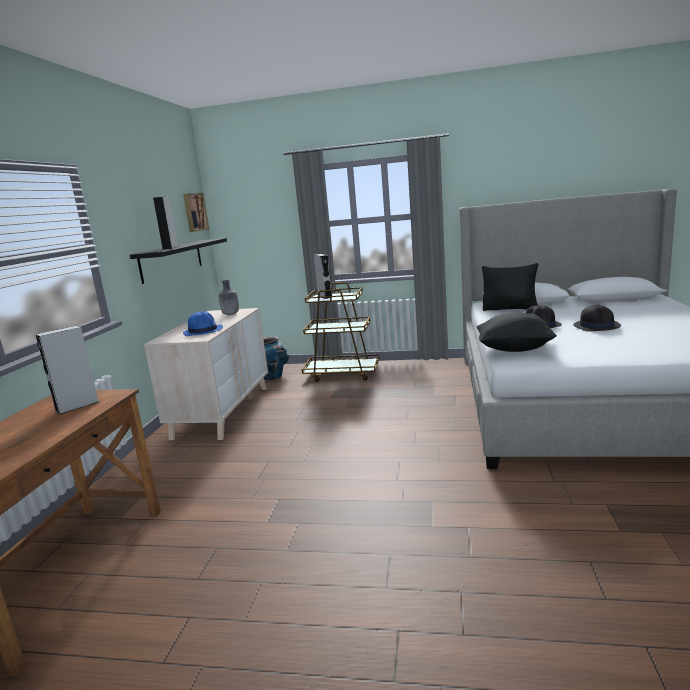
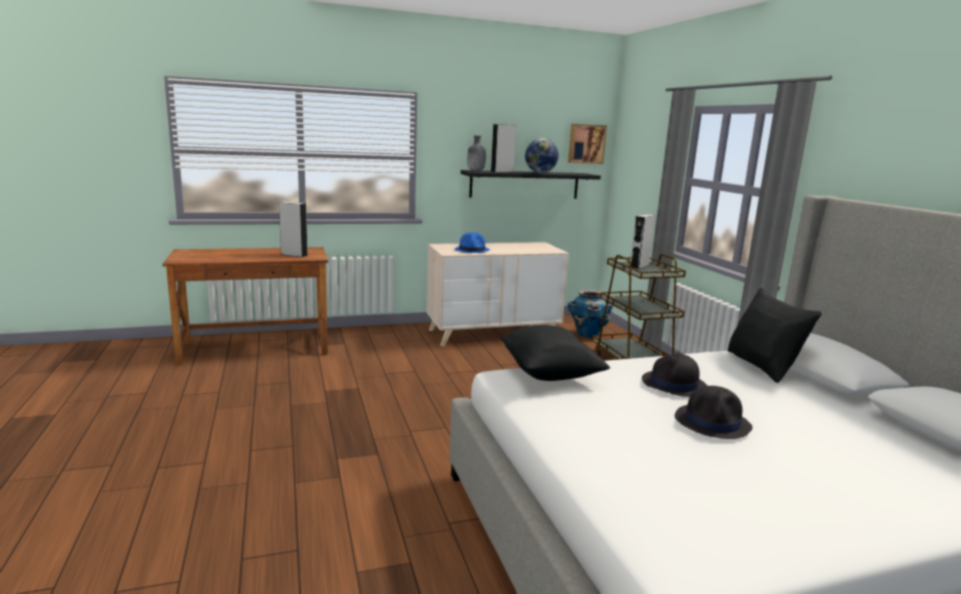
camera: 60 degrees right, 0 degrees up
(190, 243) = (540, 173): none -> globe
(230, 314) = (534, 249): grey bottle -> grey bottle (475, 170)

